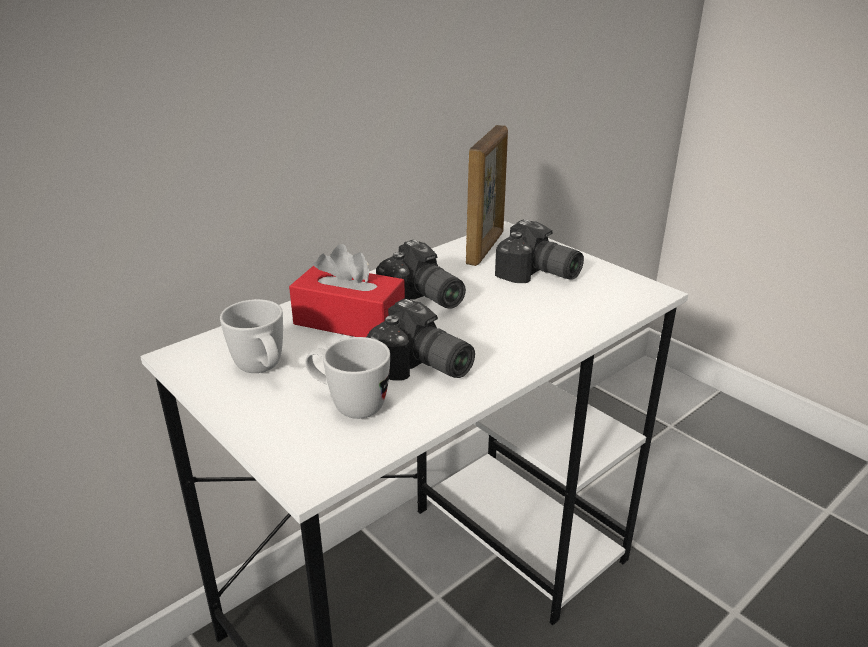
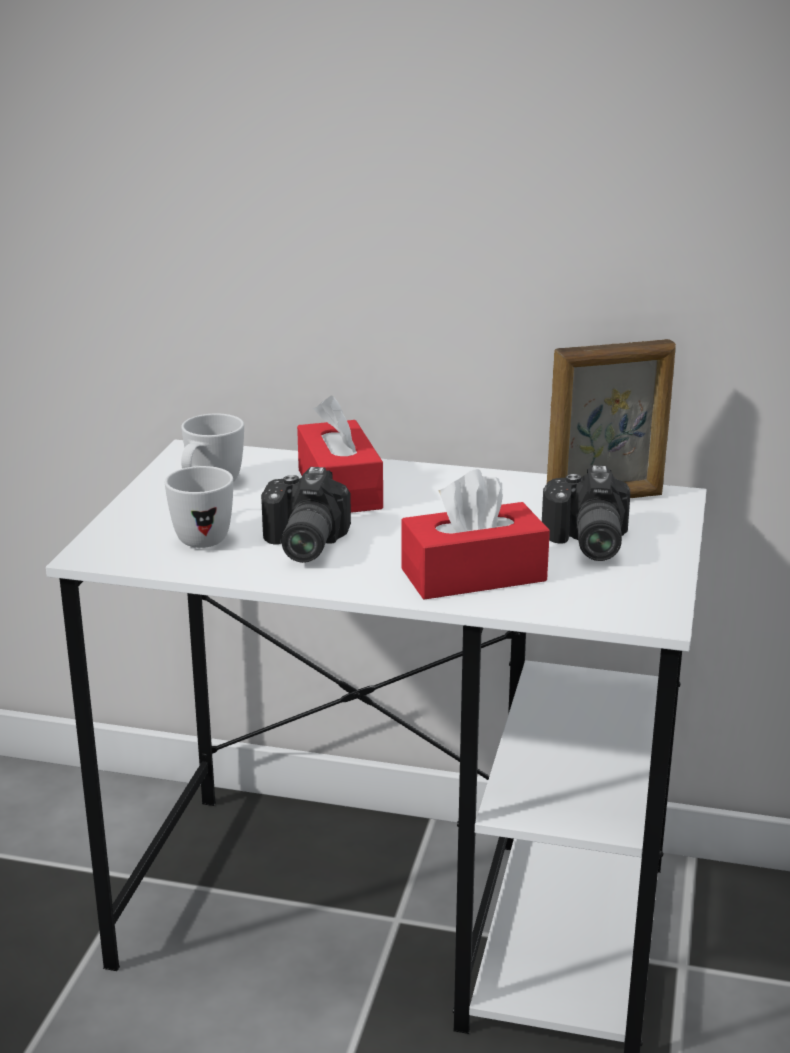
camera: 55 degrees right, 5 degrees down
(422, 300) = (429, 505): camera -> none
(543, 323) = (473, 575): none -> red tissue box

